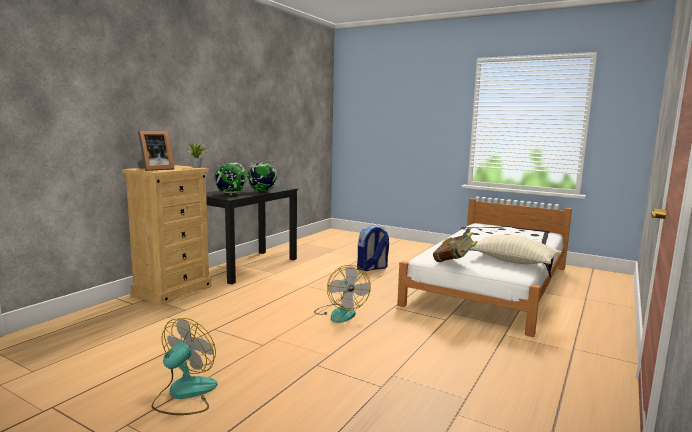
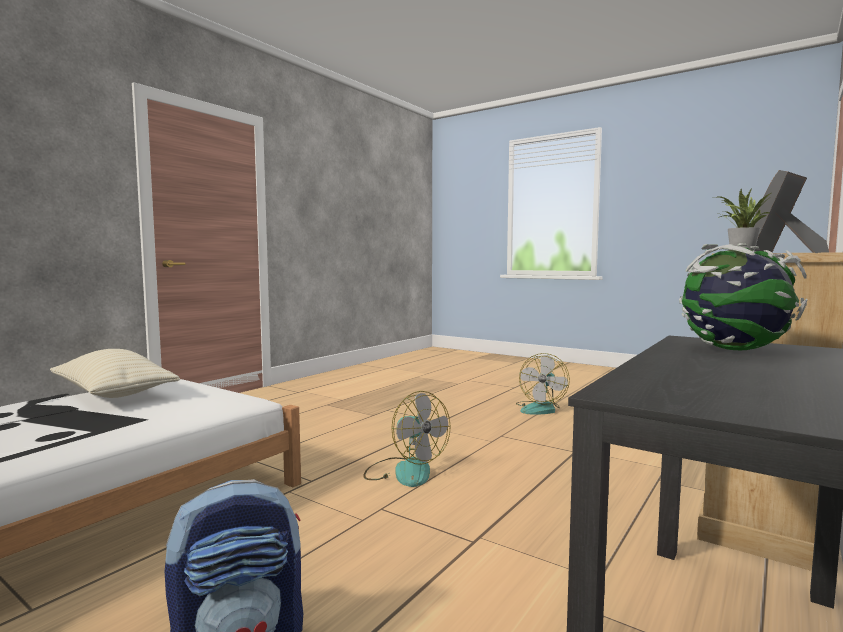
camera: 175 degrees left, 5 degrees down
(262, 191) = (676, 365): globe -> none
(340, 313) = (404, 471): fan -> fan turned 150 degrees clockwise
(453, 263) = (220, 393): book -> none

